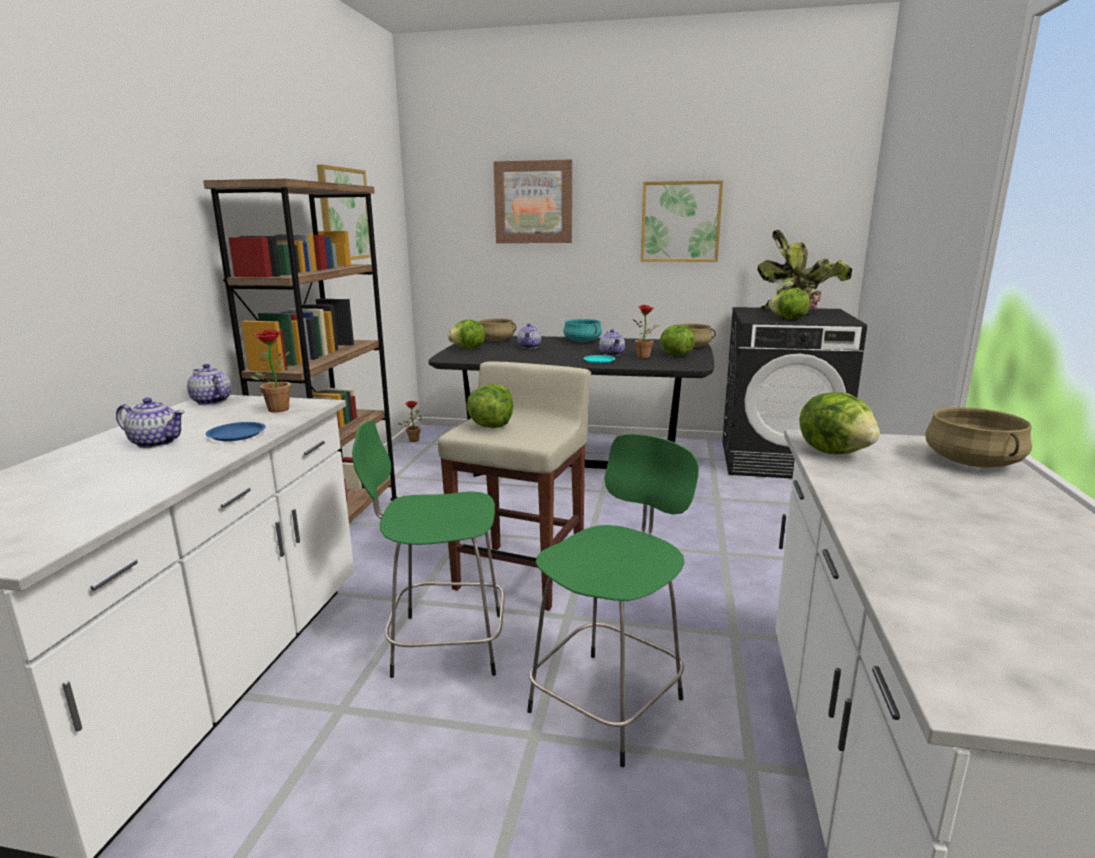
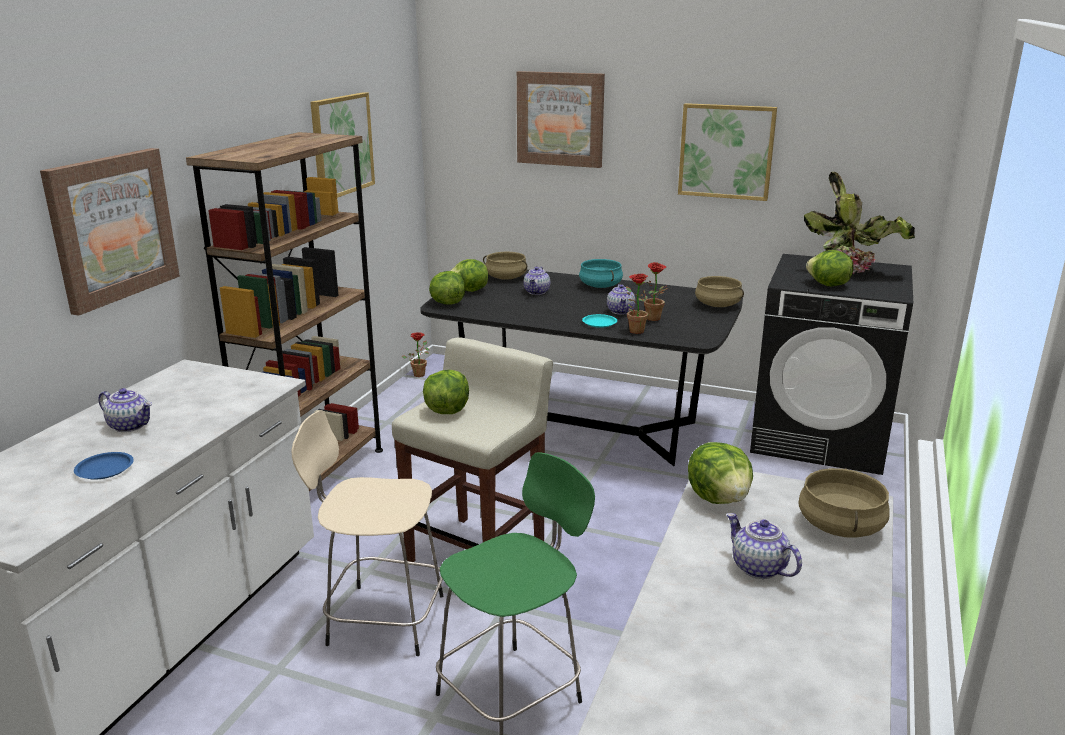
camera: 10 degrees right, 5 degrees up
(125, 238) = (112, 228): none -> picture
(211, 401) = (186, 372): teapot -> teapot (758, 568)
(237, 435) = (197, 421): blue plate -> blue plate (105, 469)
(276, 409) = (239, 388): potted plant -> potted plant (634, 330)
(443, 644) = (381, 619): green stool -> beige stool
(675, 355) = (690, 319): lettuce -> lettuce (447, 303)

